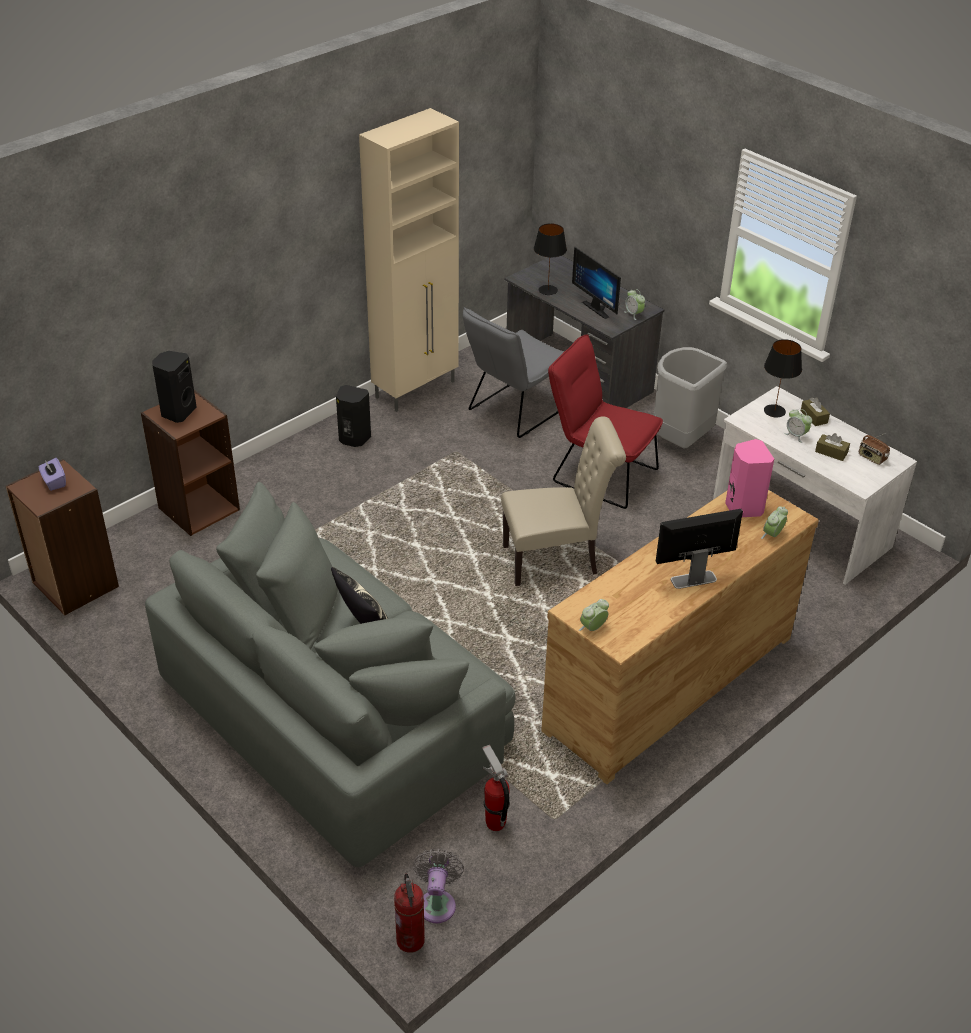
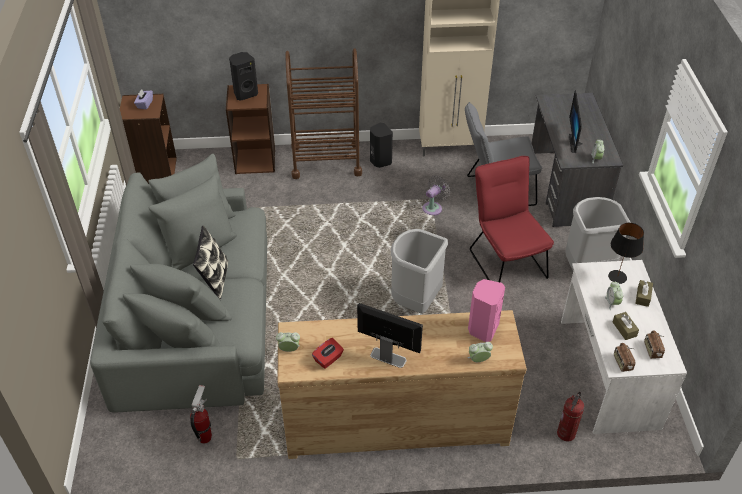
camera: 40 degrees right, 5 degrees up
(288, 467) = (326, 160): none -> brown cart
(411, 940) = (94, 471): fire extinguisher -> fire extinguisher (566, 434)
(437, 902) = (128, 460): grey fan -> grey fan (433, 207)
(547, 290) = (555, 115): black table lamp -> none
(556, 560) = (415, 301): beige chair -> grey trash can
(641, 614) = (328, 359): none -> red tissue box
(862, 481) = (622, 363): none -> radio

